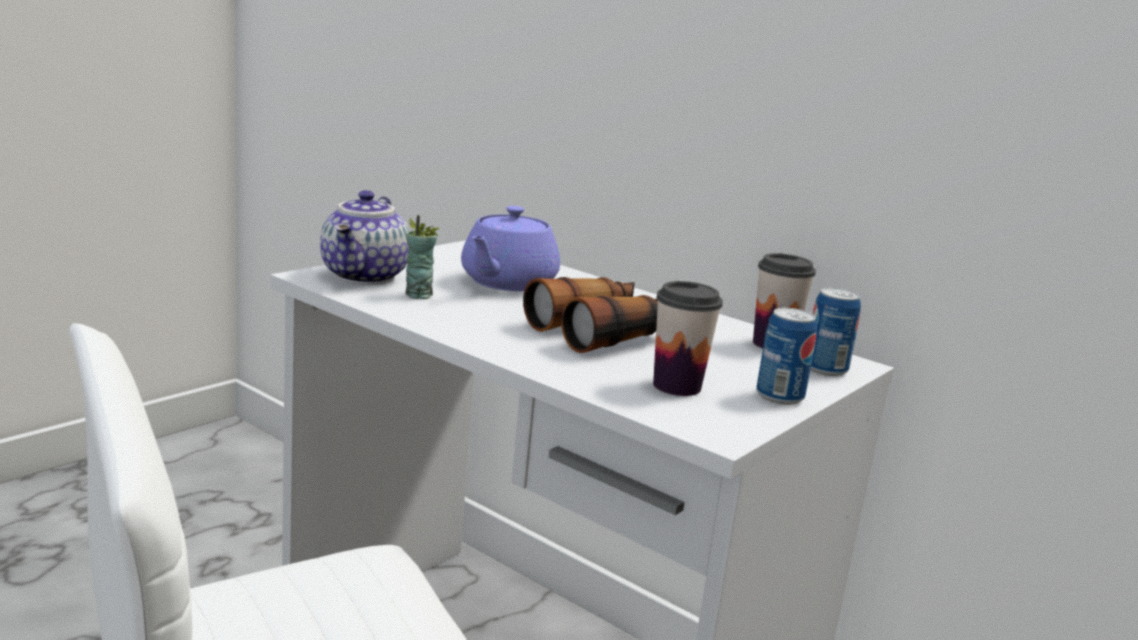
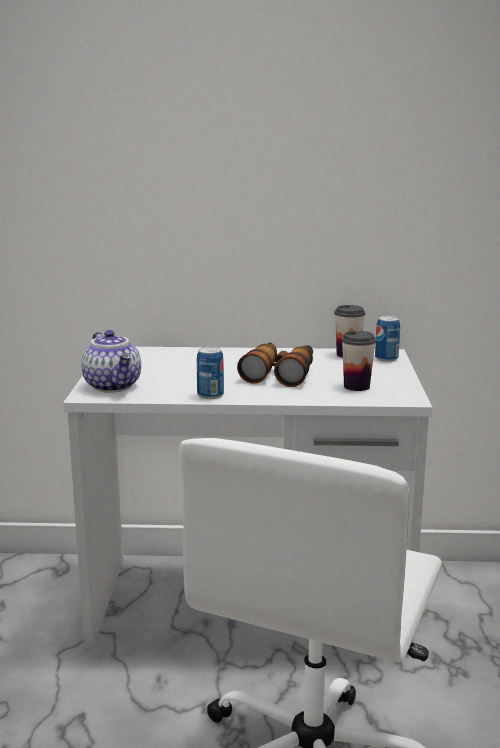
camera: 35 degrees left, 0 degrees up
(418, 295) = (162, 386): cup -> none
(507, 283) = (183, 365): purple teapot -> none
(779, 396) = (396, 376): can -> can (210, 395)

